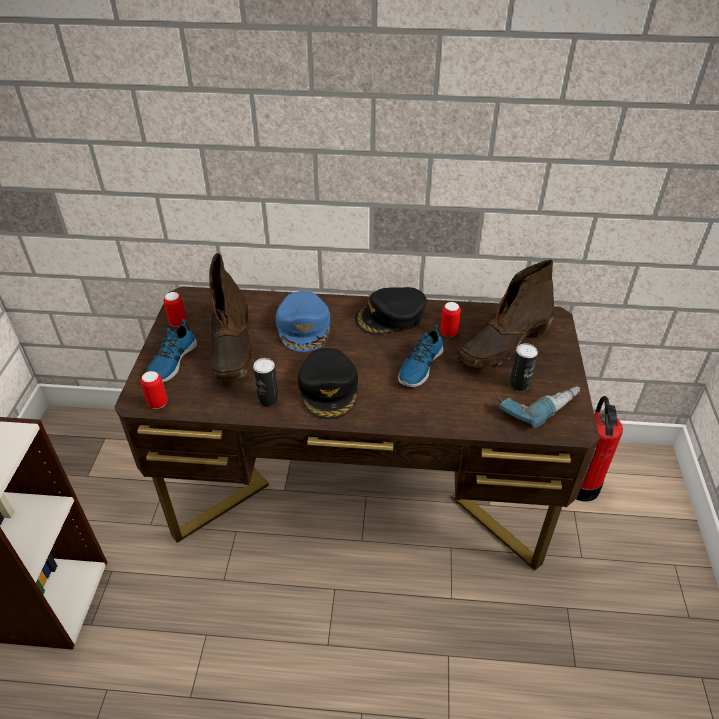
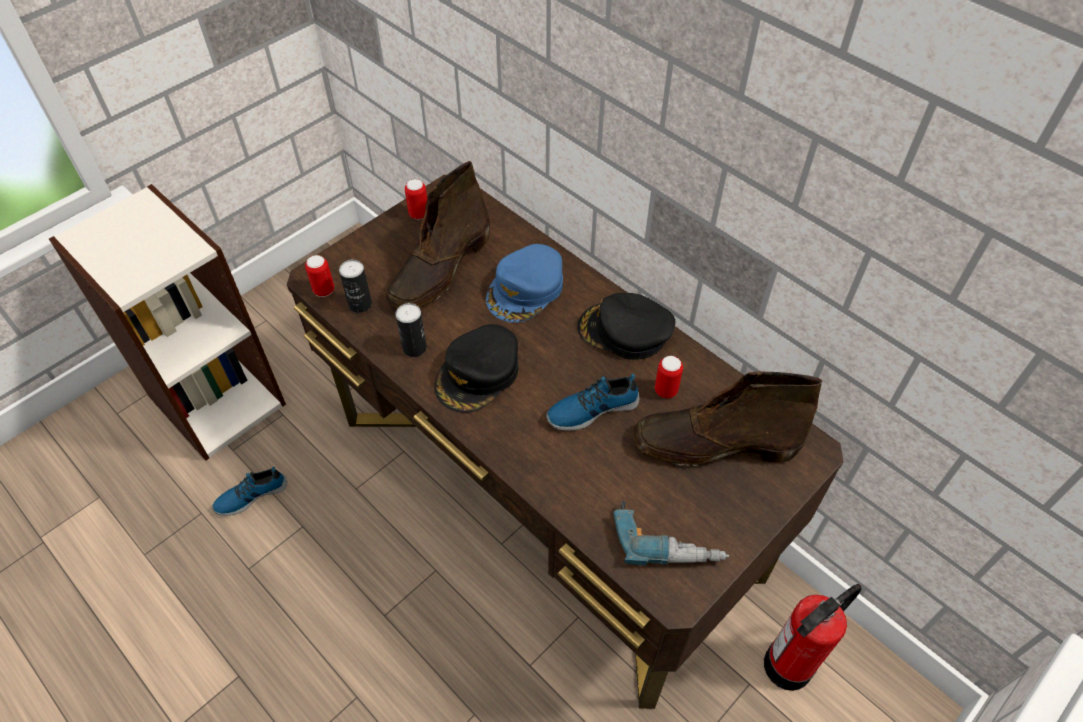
camera: 40 degrees right, 10 degrees up
(171, 361) = (374, 253): shoe -> shoe (251, 495)
(519, 384) = (674, 503): can -> can (360, 304)

